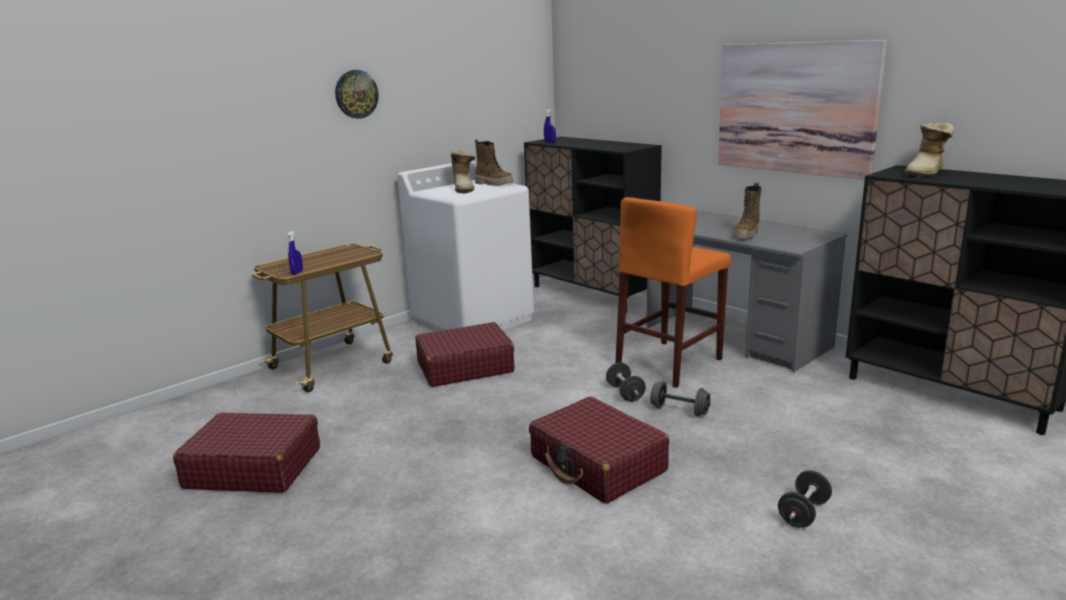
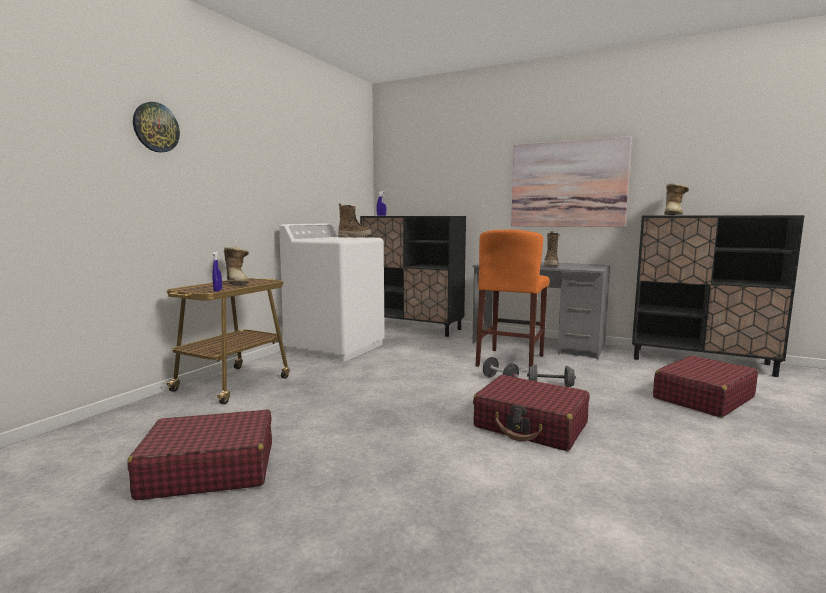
camera: 20 degrees left, 10 degrees down
(356, 94) = (251, 156): wall clock -> wall clock (156, 127)
(464, 189) = (335, 238): boot -> boot (238, 282)
(464, 367) = (356, 375): red suitcase -> red suitcase (703, 398)
(803, 513) = (709, 437): black dumbbell -> none

